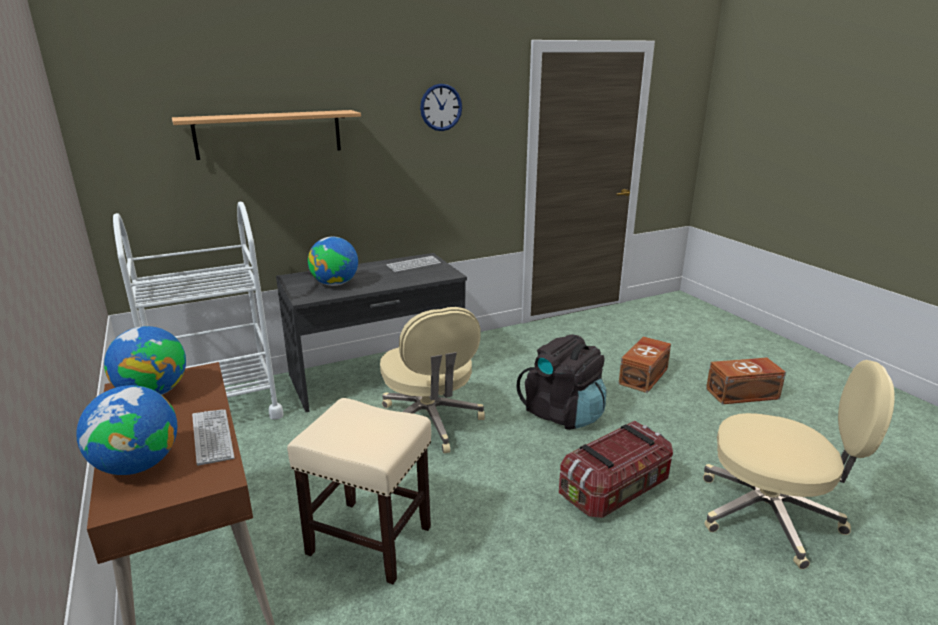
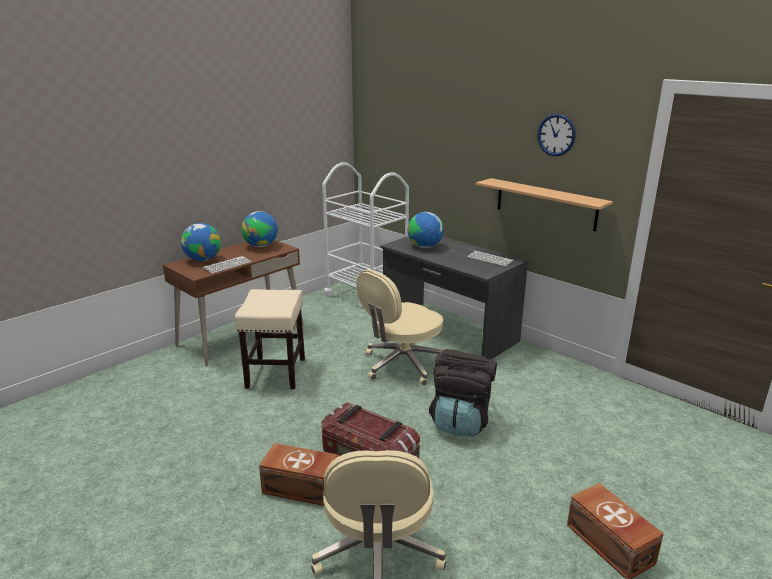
camera: 70 degrees right, 0 degrees up
(269, 134) = (436, 133): shelf -> shelf (545, 204)
(644, 376) = (578, 463): brown storage box -> brown storage box (302, 488)

